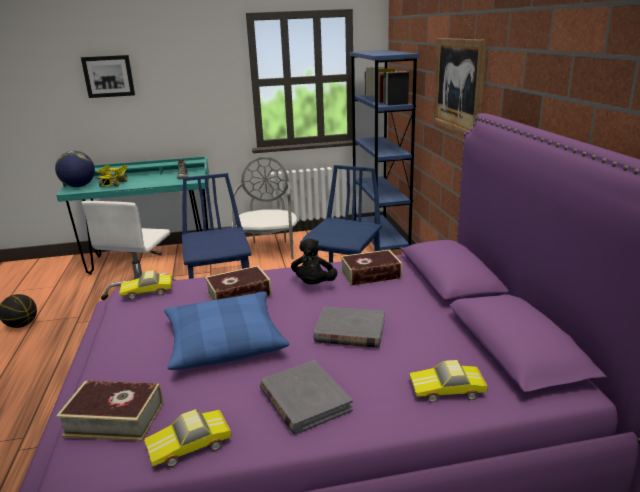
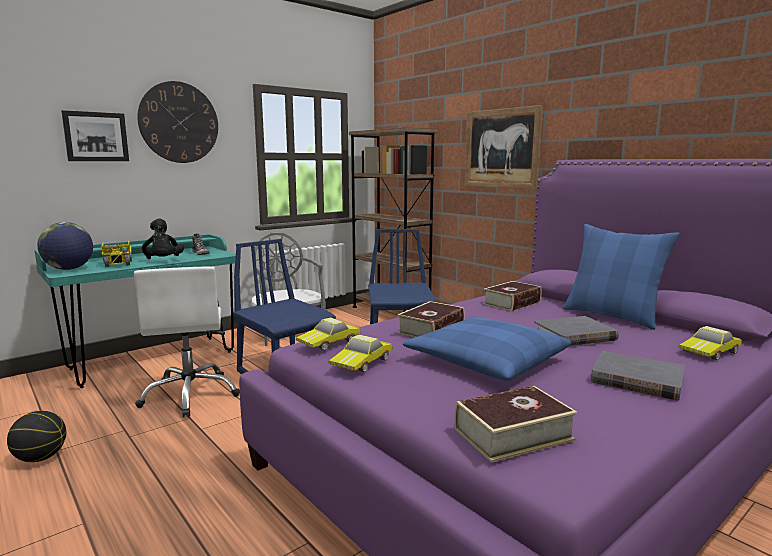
camera: 30 degrees left, 10 degrees down
(176, 58) = (179, 122): none -> wall clock
(190, 445) = (620, 431): toy car -> toy car (363, 362)
(314, 285) = (481, 315): black plush toy -> black plush toy (164, 261)
(380, 241) = (390, 312): blue bookcase -> brown bookcase
(439, 314) = (612, 316): none -> blue pillow

